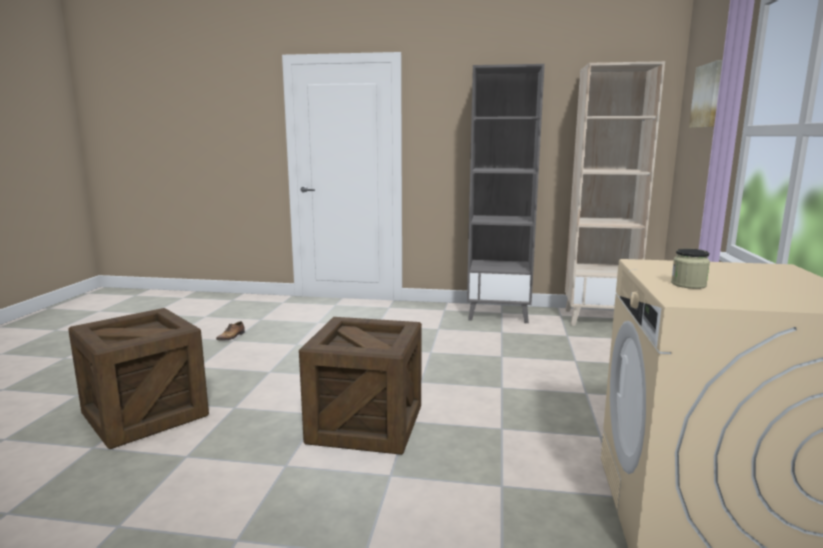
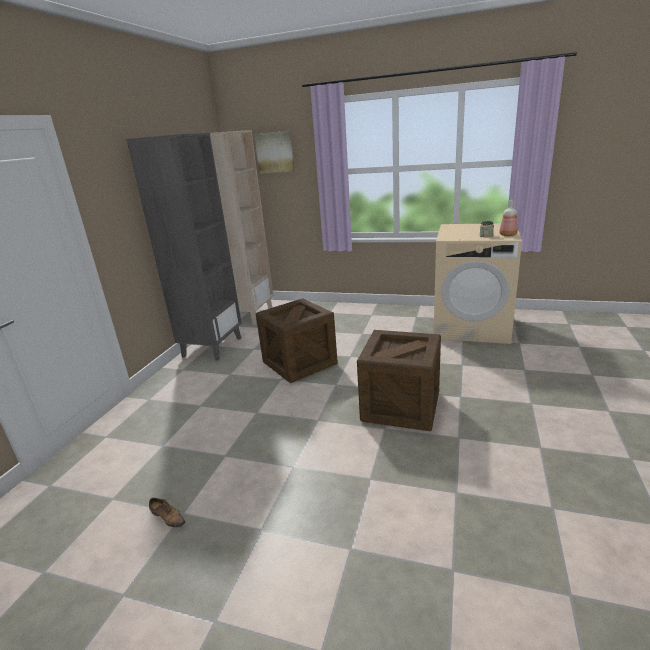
camera: 80 degrees left, 10 degrees up
(145, 415) = (383, 546): crate -> crate (299, 363)
(712, 299) = (508, 235): none -> bottle

